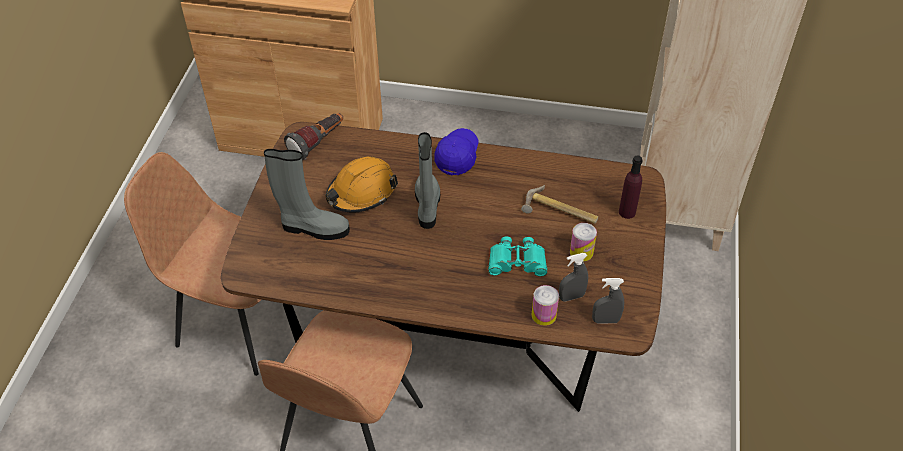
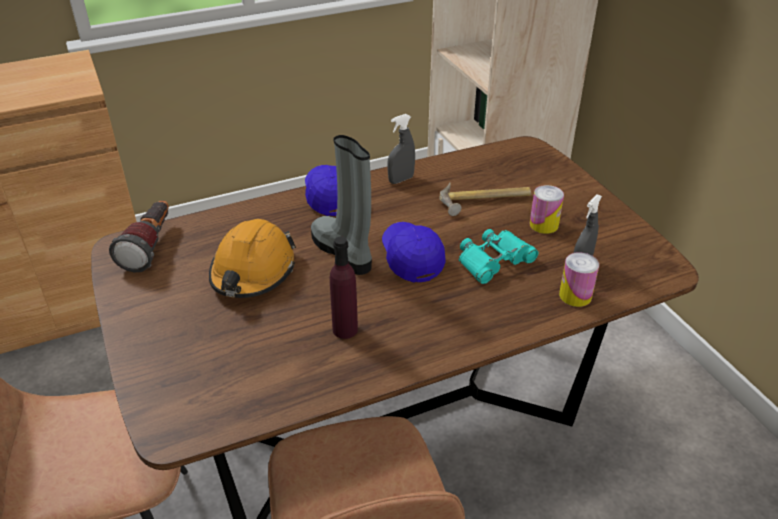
camera: 35 degrees left, 10 degrees down
(313, 228) = (225, 334): grey boot -> none
(465, 232) = (411, 258): none -> blue cap
(605, 320) = (635, 271): grey spray bottle -> grey spray bottle (401, 180)
(627, 212) = (544, 176): purple bottle -> purple bottle (345, 329)

